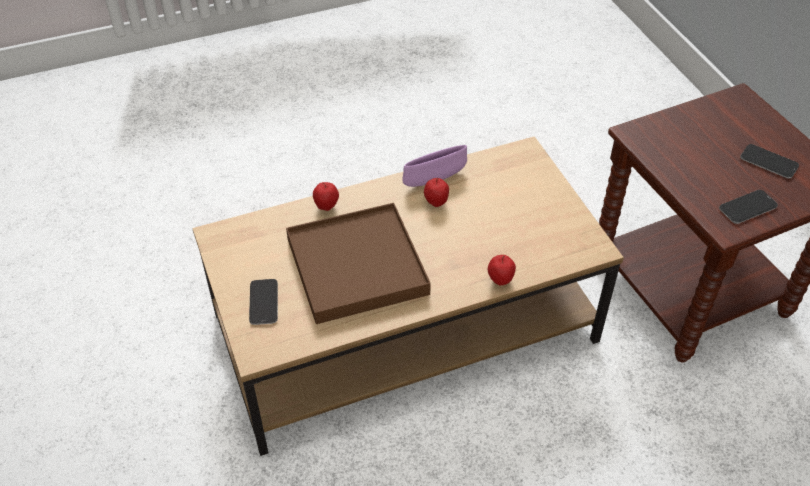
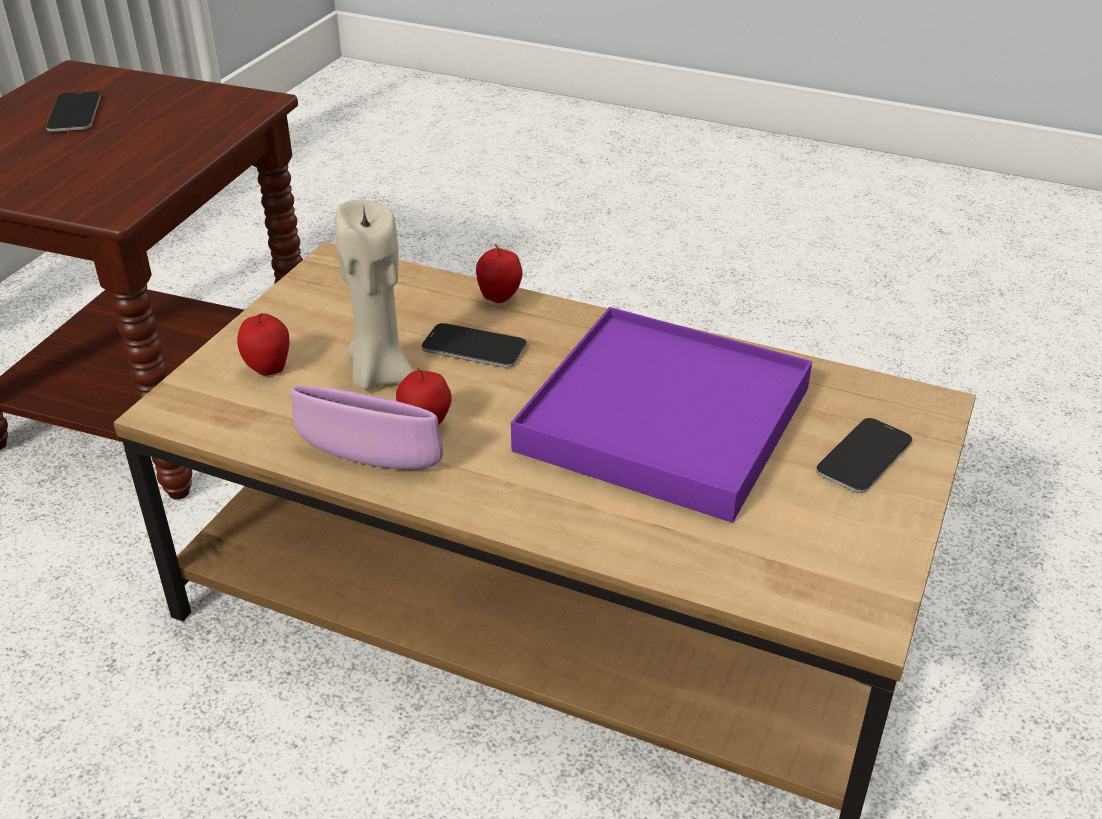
camera: 135 degrees left, 10 degrees down
(326, 207) = (602, 533): apple -> apple (268, 369)
(357, 266) = (664, 418): brown tray -> purple tray
(484, 210) = (379, 375): none -> beige candle
(747, 207) = (196, 101): phone -> phone (474, 347)

